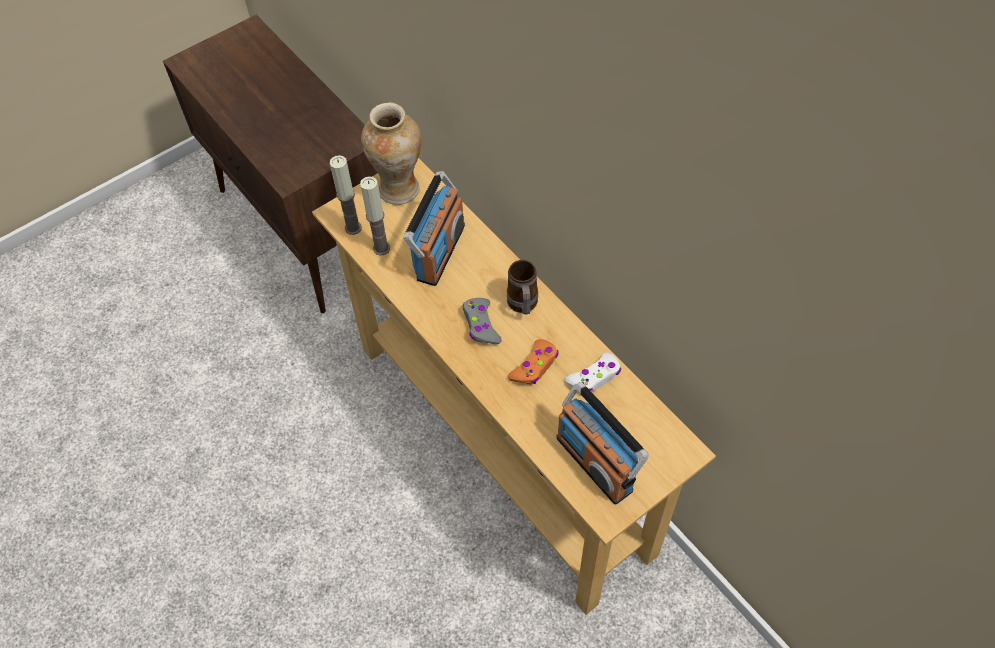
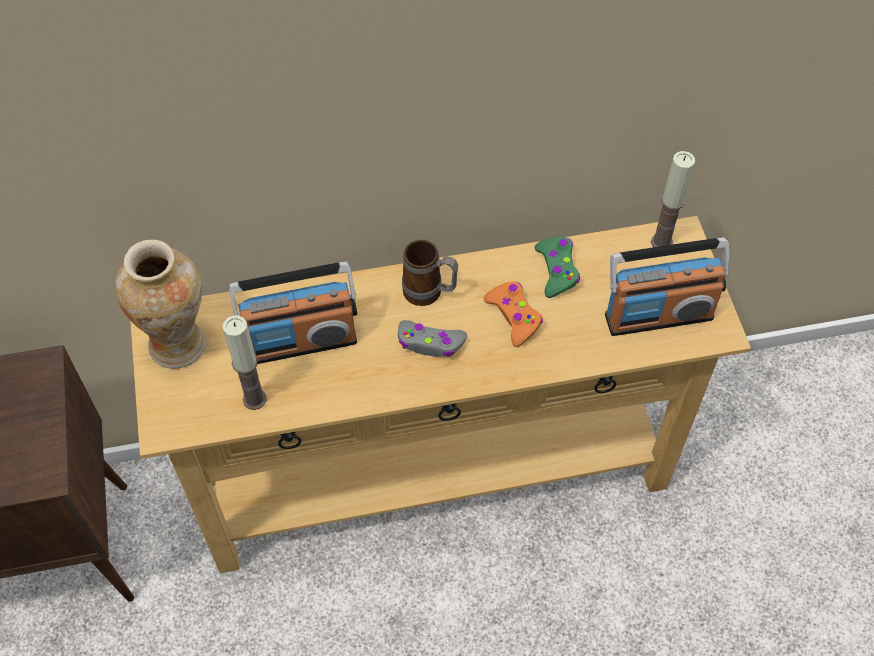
camera: 65 degrees left, 0 degrees up
(353, 228) = (201, 417): candle -> candle (661, 242)
(439, 252) = (301, 341): radio -> radio turned 120 degrees clockwise
(594, 377) = (557, 270): white game controller -> green game controller

